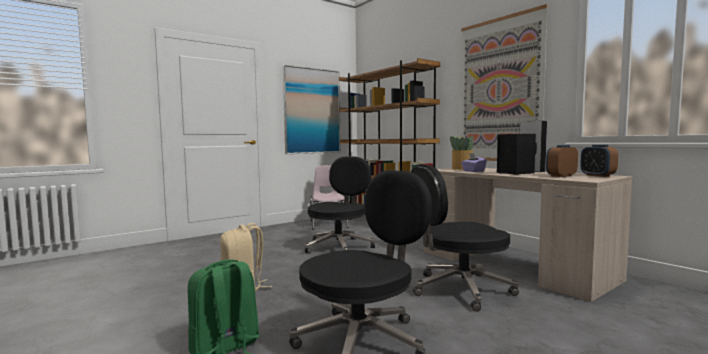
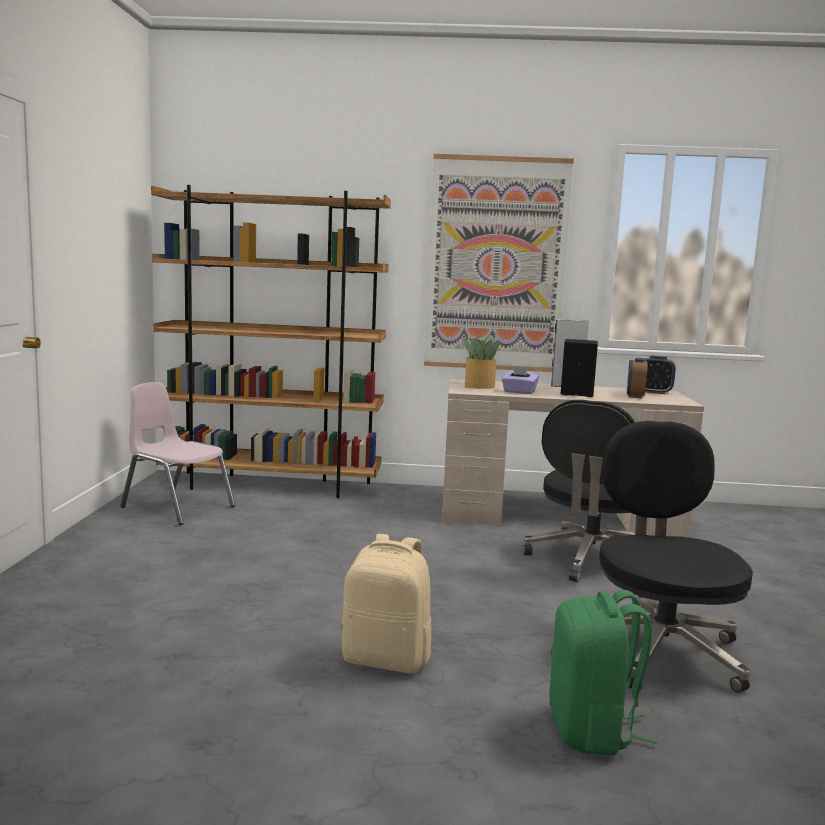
camera: 50 degrees left, 5 degrees up
(312, 111) = (104, 260): picture -> none
(339, 247) = (319, 545): black office chair -> none

